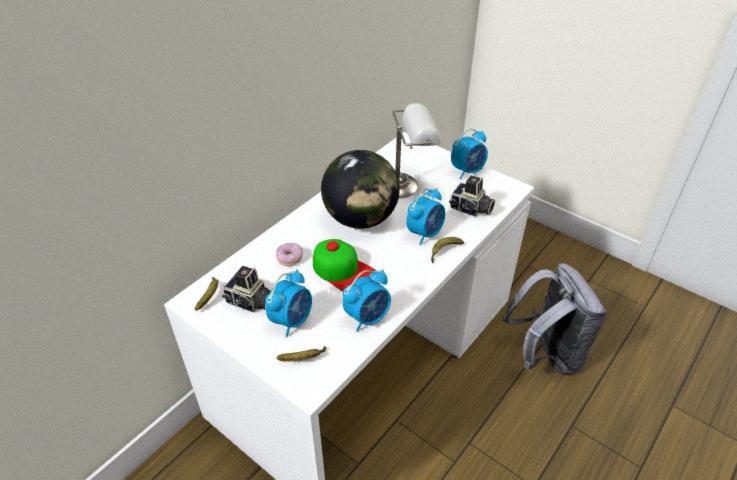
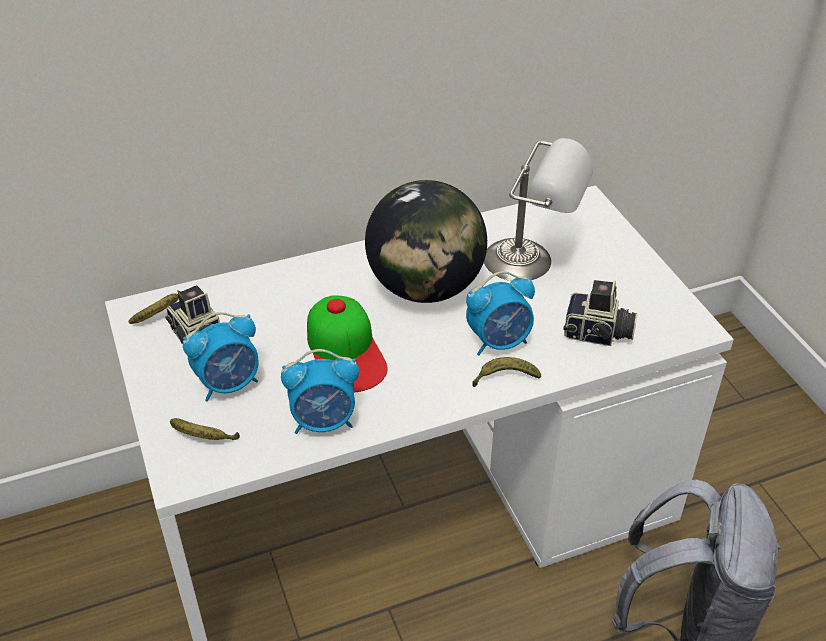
camera: 30 degrees right, 0 degrees up
(290, 258) = (290, 305): donut -> none
(467, 171) = (644, 276): alarm clock -> none
(470, 209) = (598, 334): camera -> camera turned 45 degrees counterclockwise

